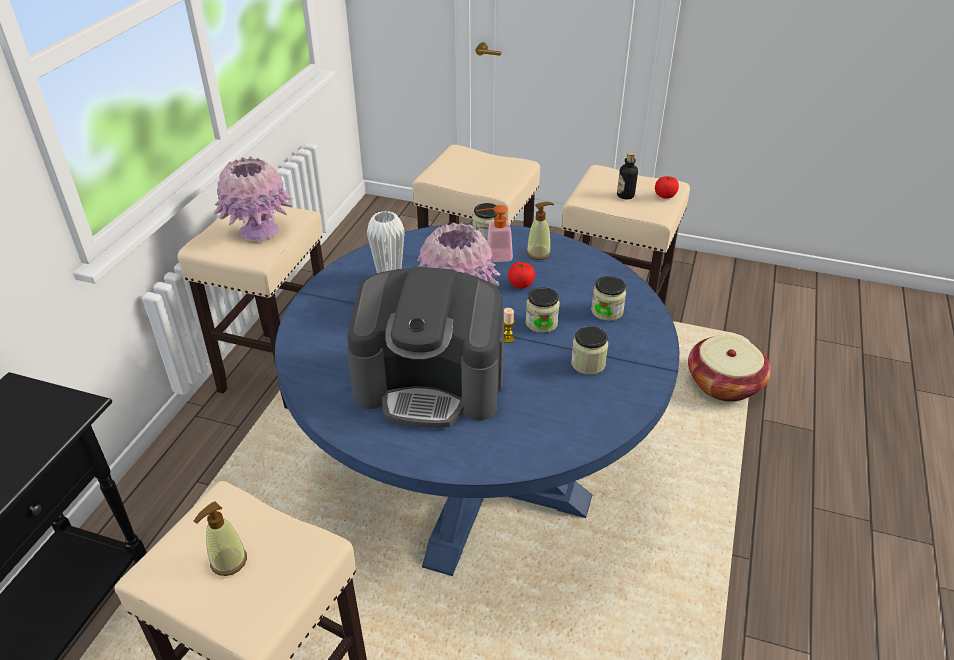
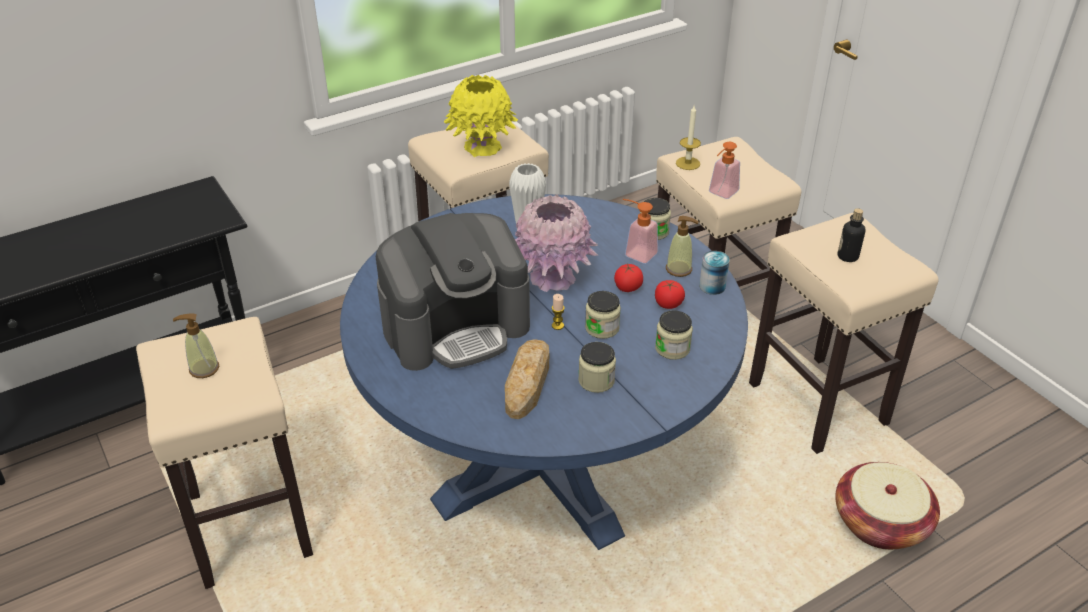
camera: 40 degrees right, 0 degrees up
(259, 231) = (482, 147): pink vase -> yellow vase
(431, 383) = (456, 327): coffee machine -> coffee machine turned 75 degrees counterclockwise
(443, 176) = (688, 163): none -> candle
(494, 188) = (720, 194): none -> soap dispenser
(542, 394) = (528, 382): none -> bread
(575, 254) = (712, 286): none -> can
(665, 195) = (889, 275): tomato -> tomato (668, 304)

